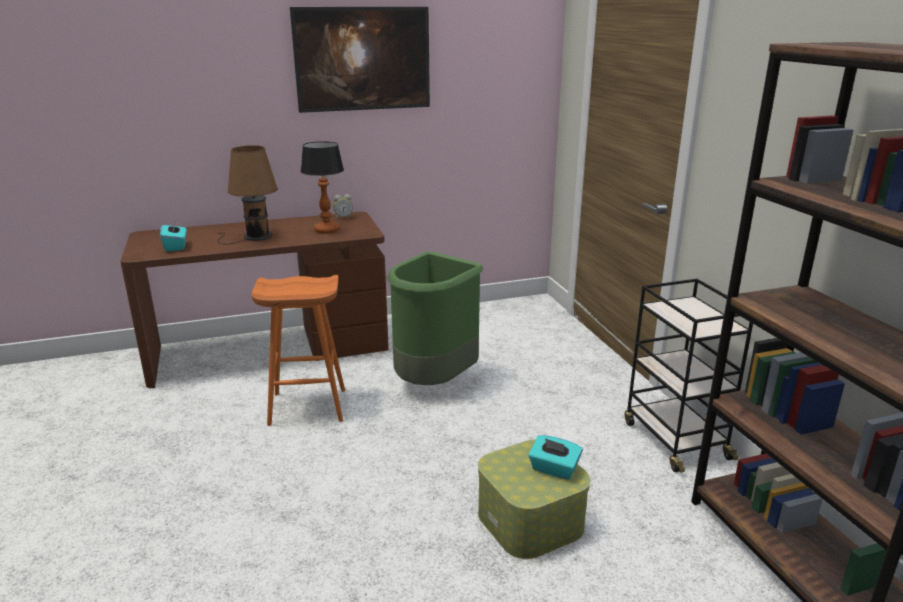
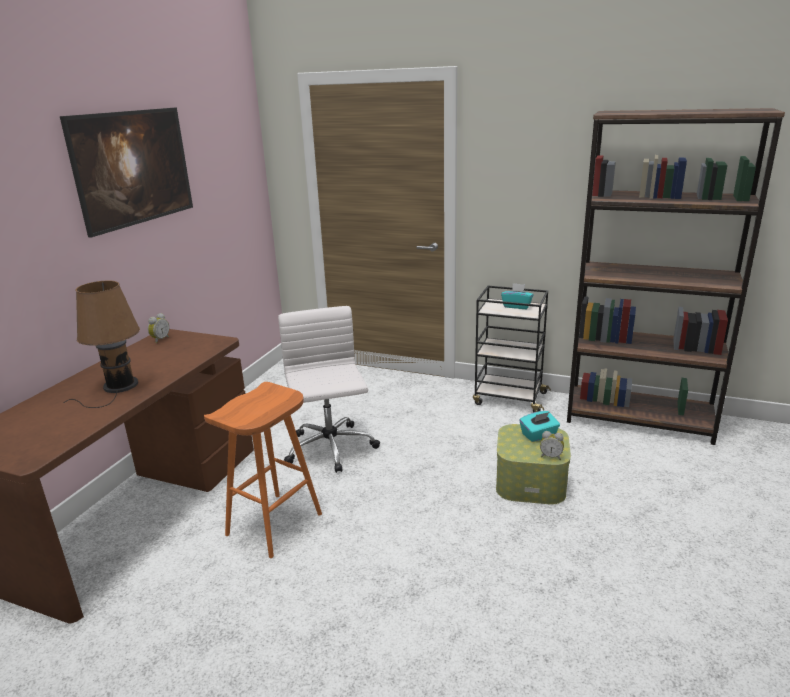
camera: 50 degrees left, 0 degrees up
(176, 246) = (52, 432): turquoise tissue box -> turquoise tissue box (517, 306)
(326, 230) = (175, 354): table lamp -> none
(434, 382) = (330, 449): green trash can -> white office chair
(520, 493) = (551, 456): none -> alarm clock

